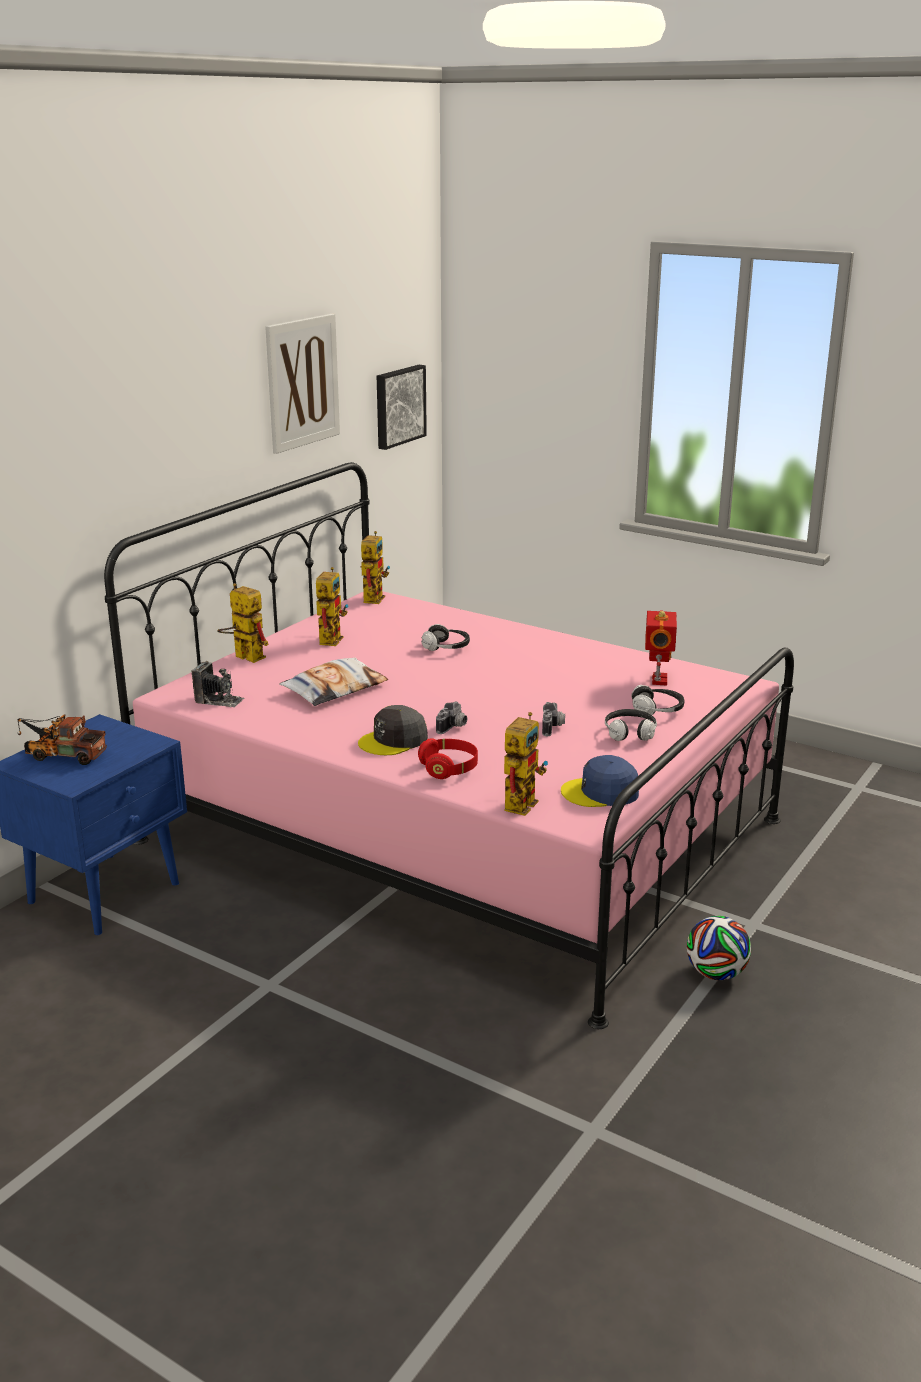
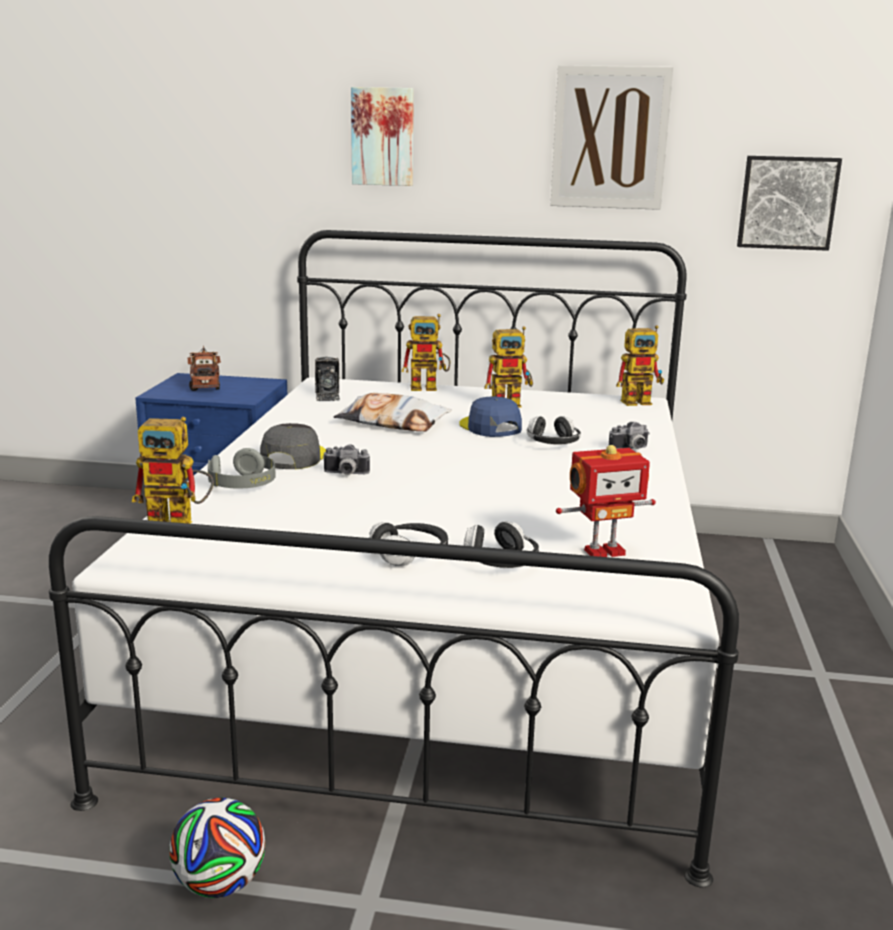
camera: 65 degrees right, 5 degrees down
(148, 425) = (383, 136): none -> picture
(243, 656) = (430, 387): toy robot -> toy robot turned 75 degrees clockwise
(393, 740) = (293, 457): grey cap -> grey cap turned 75 degrees clockwise
(449, 768) = (243, 485): red headphones -> grey headphones
(460, 830) = (442, 635): pink bed -> white bed
(553, 728) = (387, 515): camera -> camera (630, 449)
(601, 792) = (224, 559): blue cap -> blue cap (490, 427)

